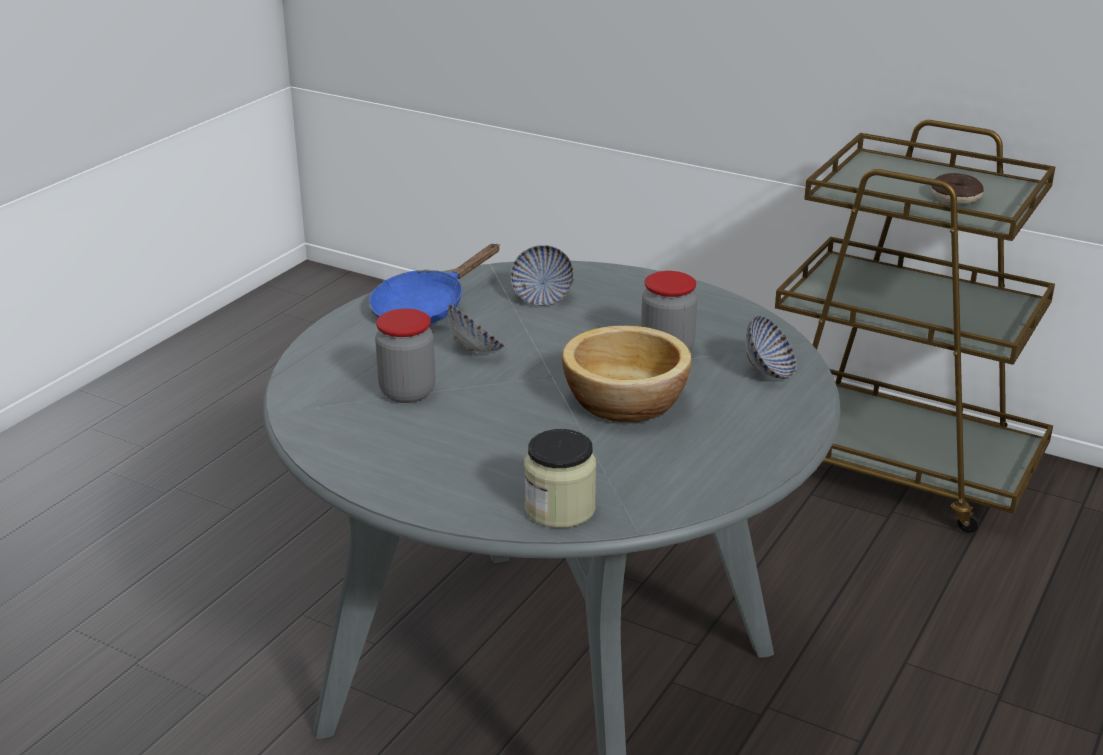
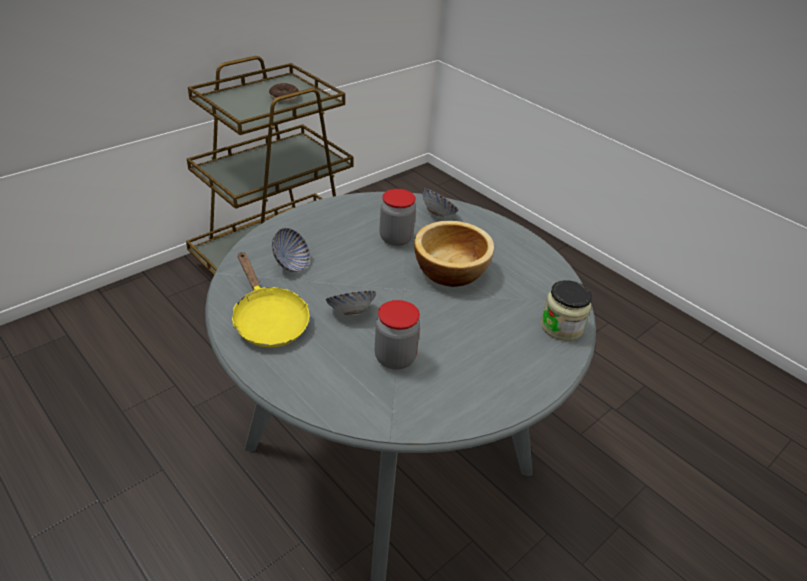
camera: 75 degrees left, 10 degrees up
(425, 308) = (268, 320): blue frying pan -> yellow frying pan

